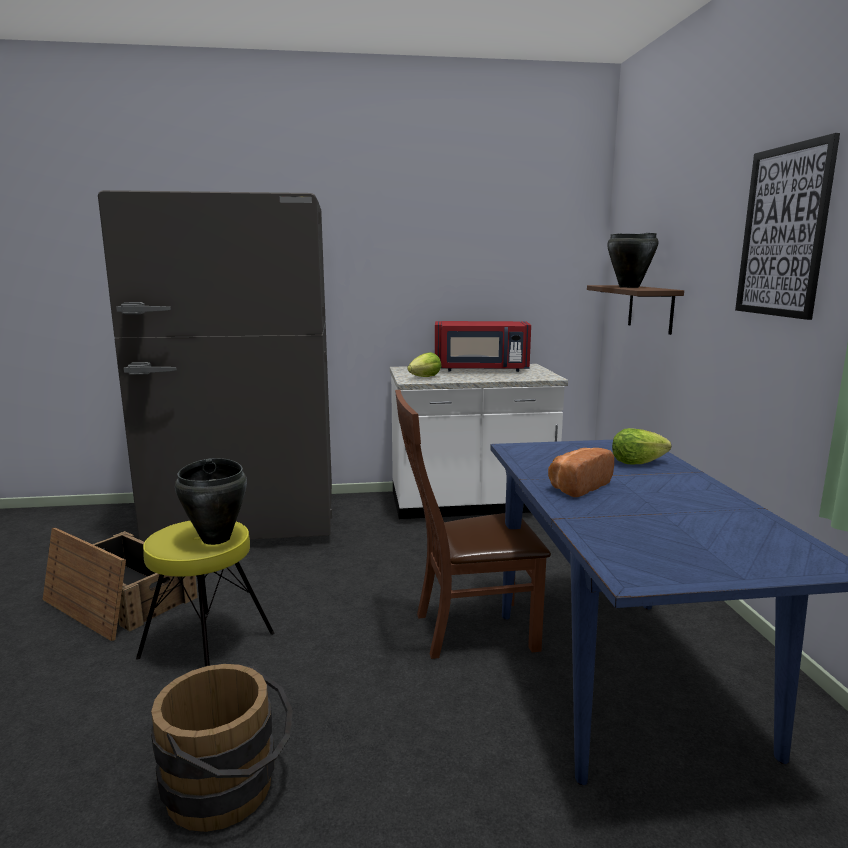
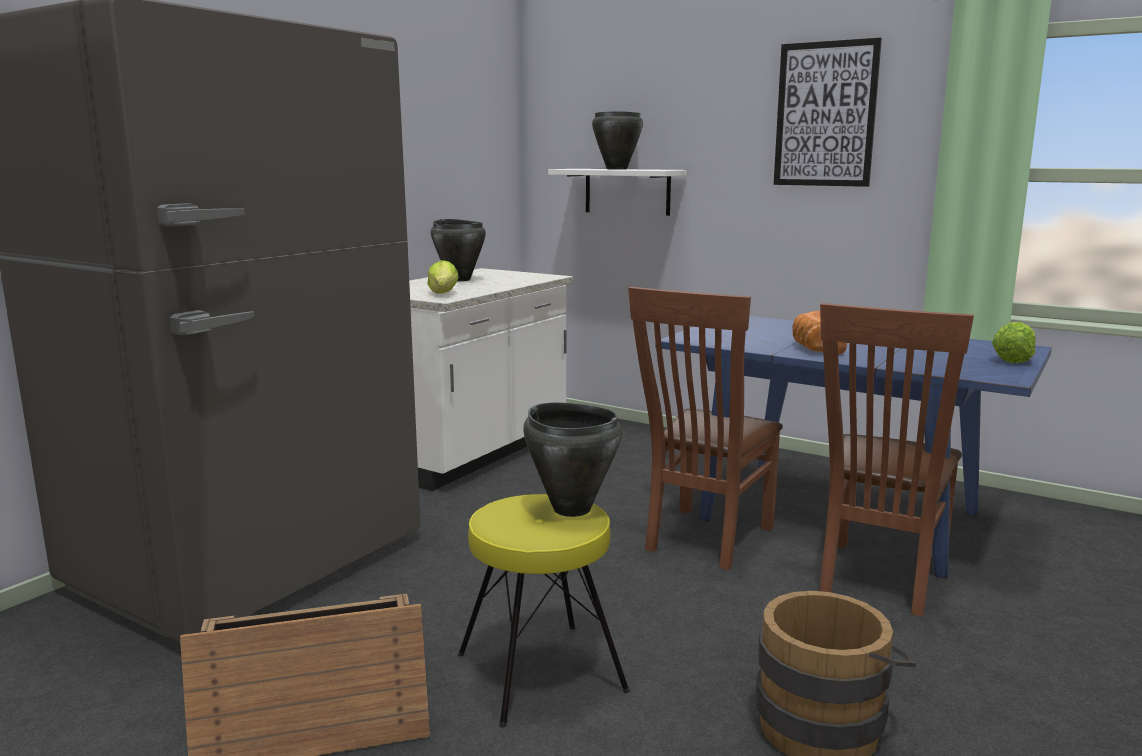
camera: 50 degrees left, 0 degrees up
(481, 369) = (459, 279): red microwave -> black cooking pot
(513, 741) = (878, 581): none -> brown chair
(636, 462) = (785, 328): lettuce -> lettuce (1012, 360)
(650, 308) = (627, 191): brown shelf -> white shelf

